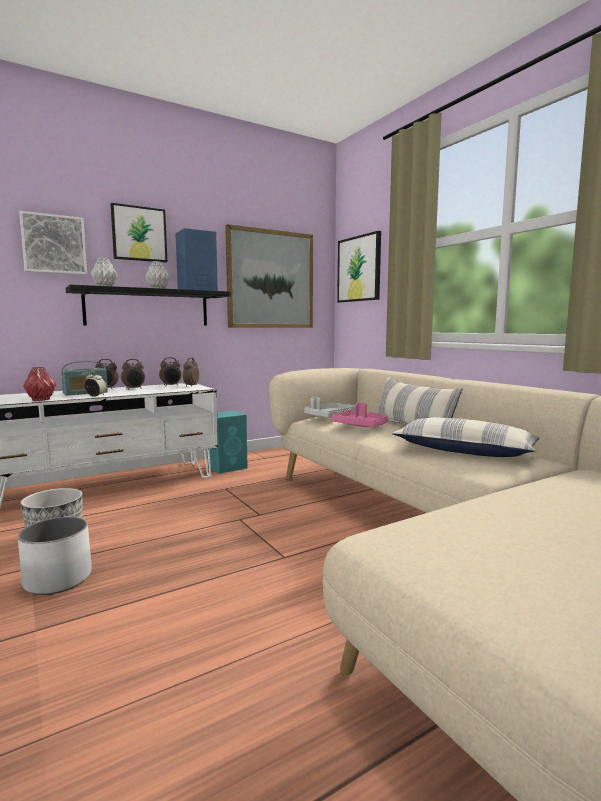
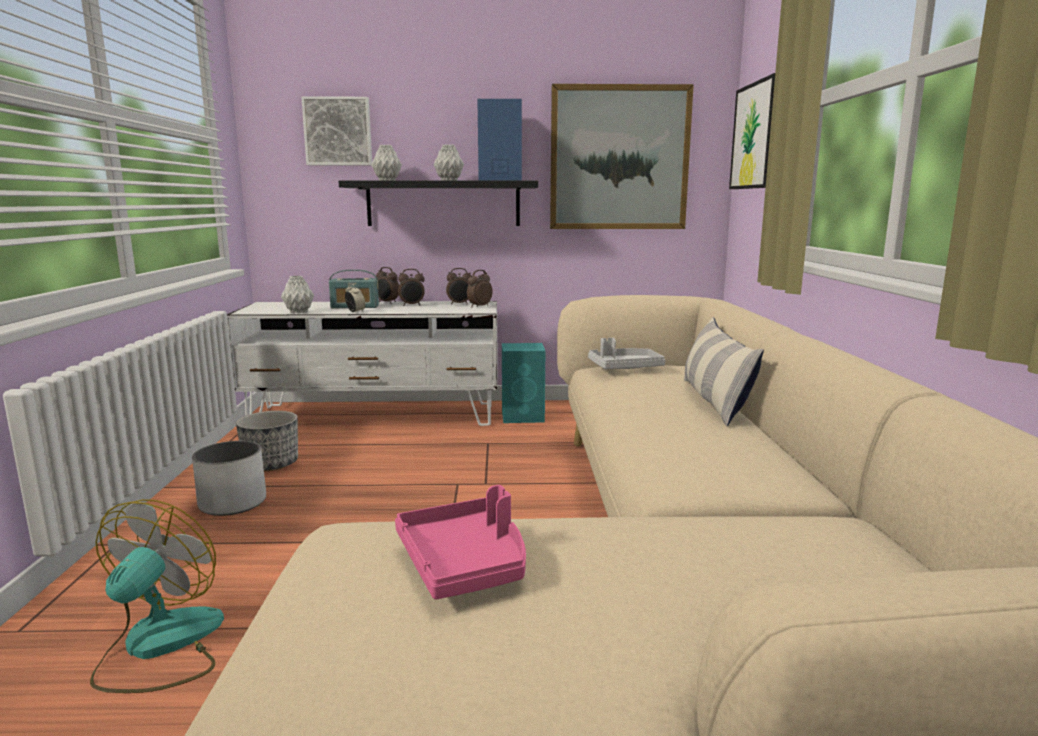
camera: 30 degrees right, 5 degrees up
(40, 400) = (298, 312): red vase -> grey vase
(139, 234) = (434, 109): picture -> none
(147, 719) = (159, 647): none -> fan
(360, 425) = (635, 387): pink tray -> pink tray (465, 563)
(464, 450) = (704, 449): pillow -> none

